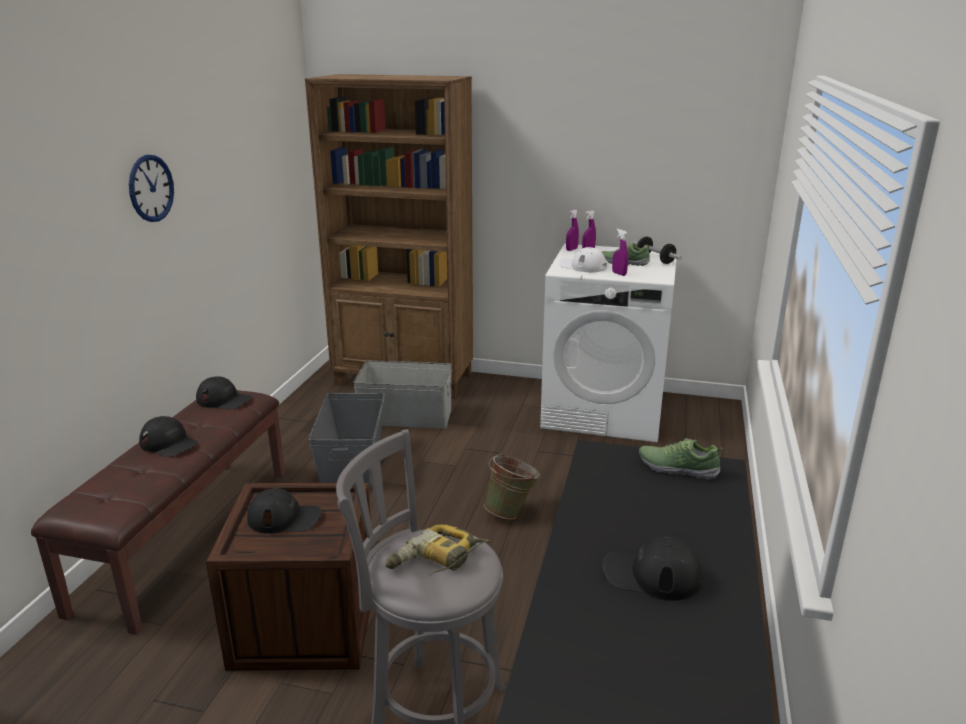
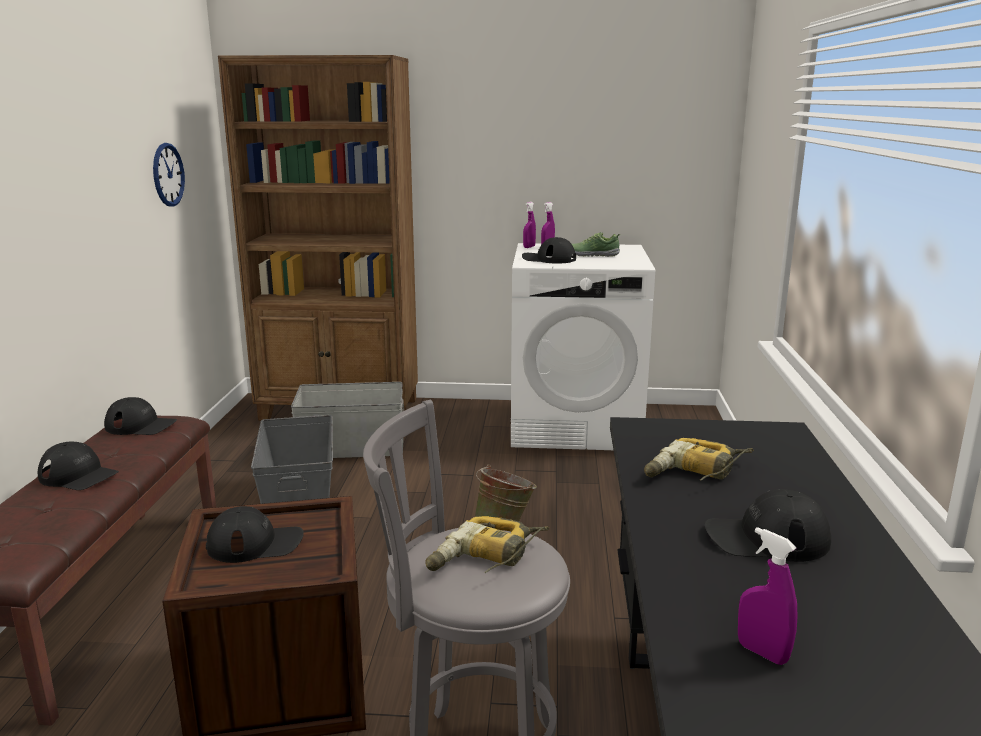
camera: 10 degrees left, 5 degrees down
(151, 188) = (44, 158): wall clock -> wall clock (168, 175)
(582, 266) = (548, 259): white cap -> black cap
(619, 274) = (592, 263): purple spray bottle -> purple spray bottle (762, 653)
(624, 504) = (696, 472): none -> power drill
(655, 259) = (623, 251): dumbbell -> none
(677, 468) = (736, 434): shoe -> none

